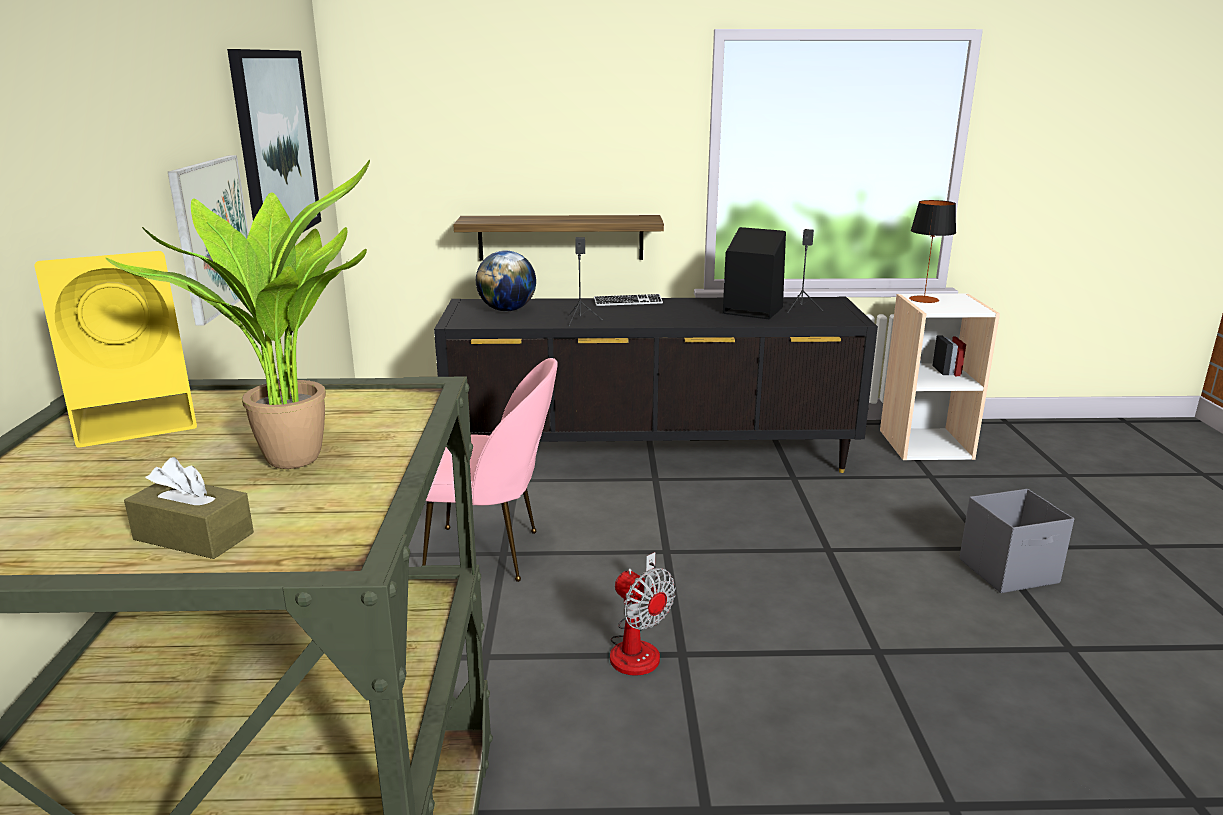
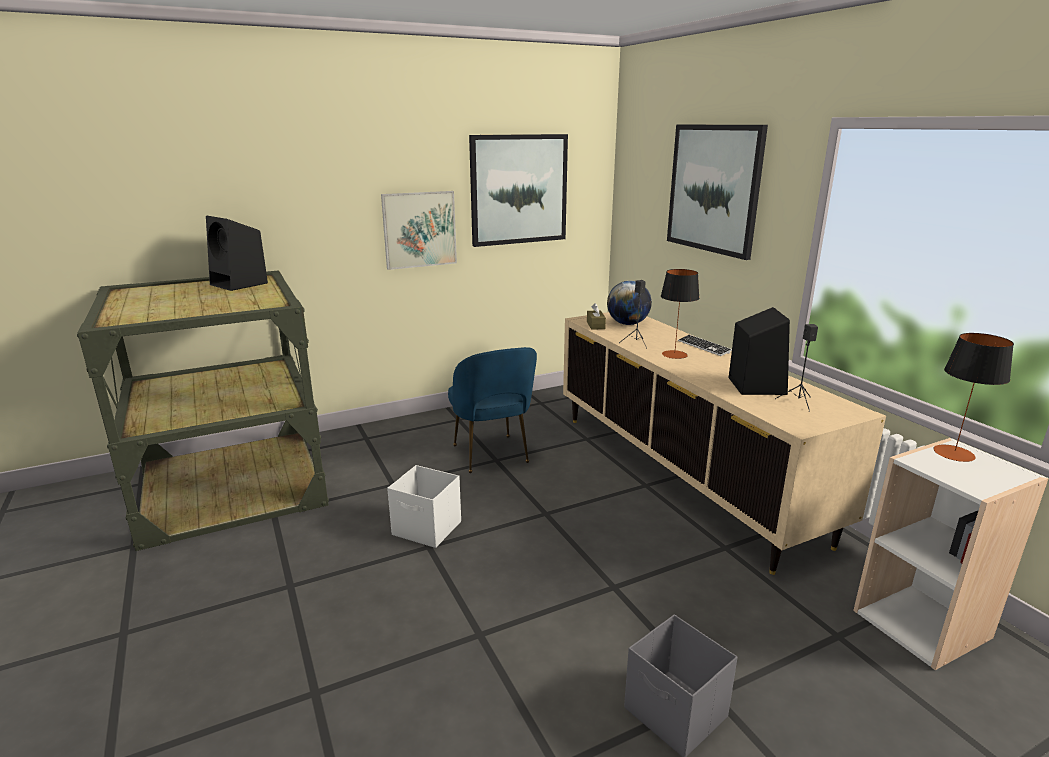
camera: 65 degrees right, 0 degrees up
(141, 418) = (240, 284): yellow speaker -> black speaker
(194, 536) = (129, 309): brown tissue box -> brown tissue box (595, 325)
(294, 456) = (201, 305): potted plant -> none
(492, 554) = (492, 457): pink chair -> blue chair
(553, 117) = (714, 189): none -> picture
(560, 237) = (706, 285): shelf -> none
(637, 315) = (674, 354): none -> table lamp
(638, 647) = (427, 529): fan -> white storage box
(650, 455) = (681, 474): black cabinet -> beige cabinet

